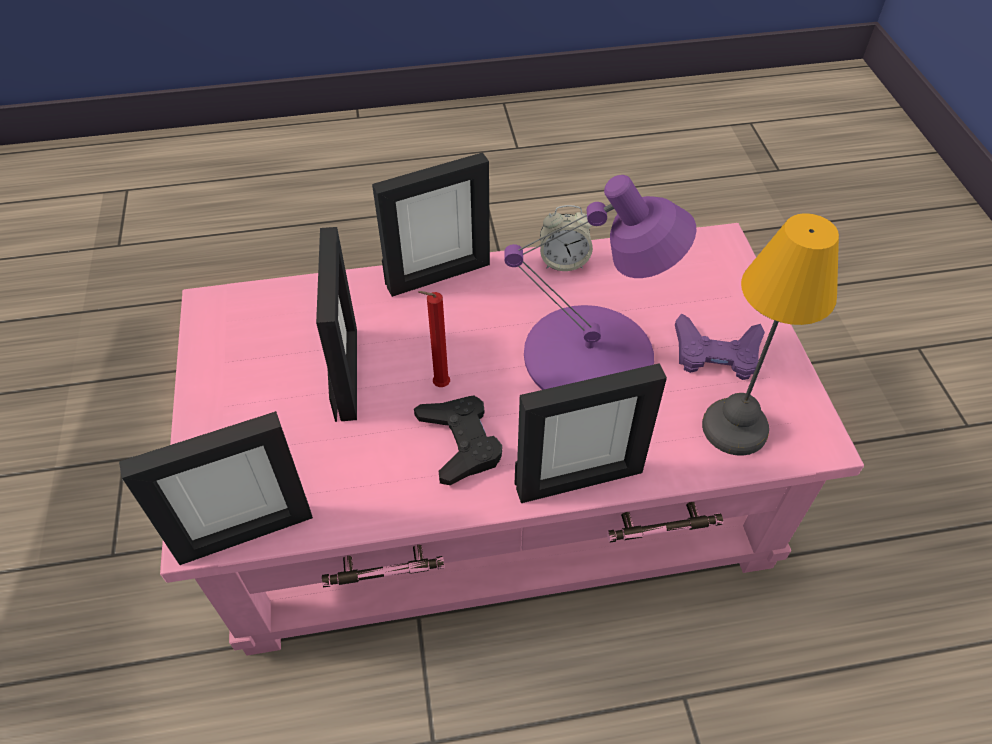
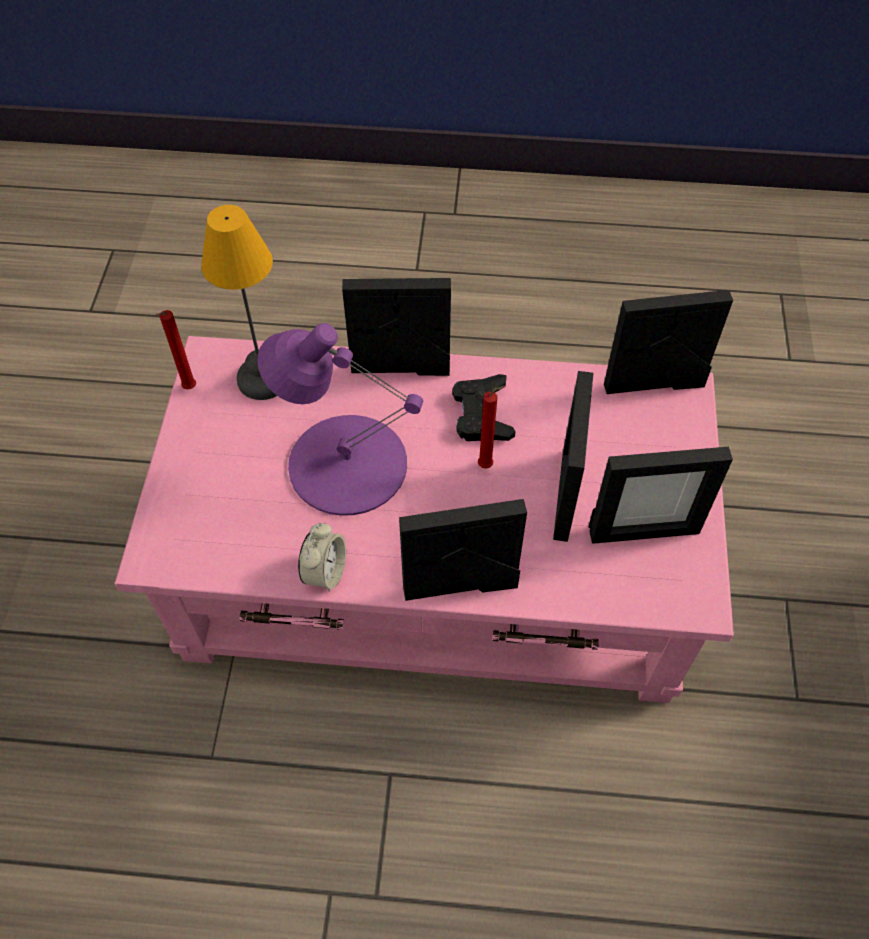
camera: 165 degrees left, 5 degrees up
(263, 356) = (643, 530): none -> picture frame
(563, 262) = (325, 572): alarm clock -> alarm clock turned 90 degrees clockwise
(716, 353) = (237, 441): purple game controller -> none
(809, 396) = (188, 389): none -> red candle

